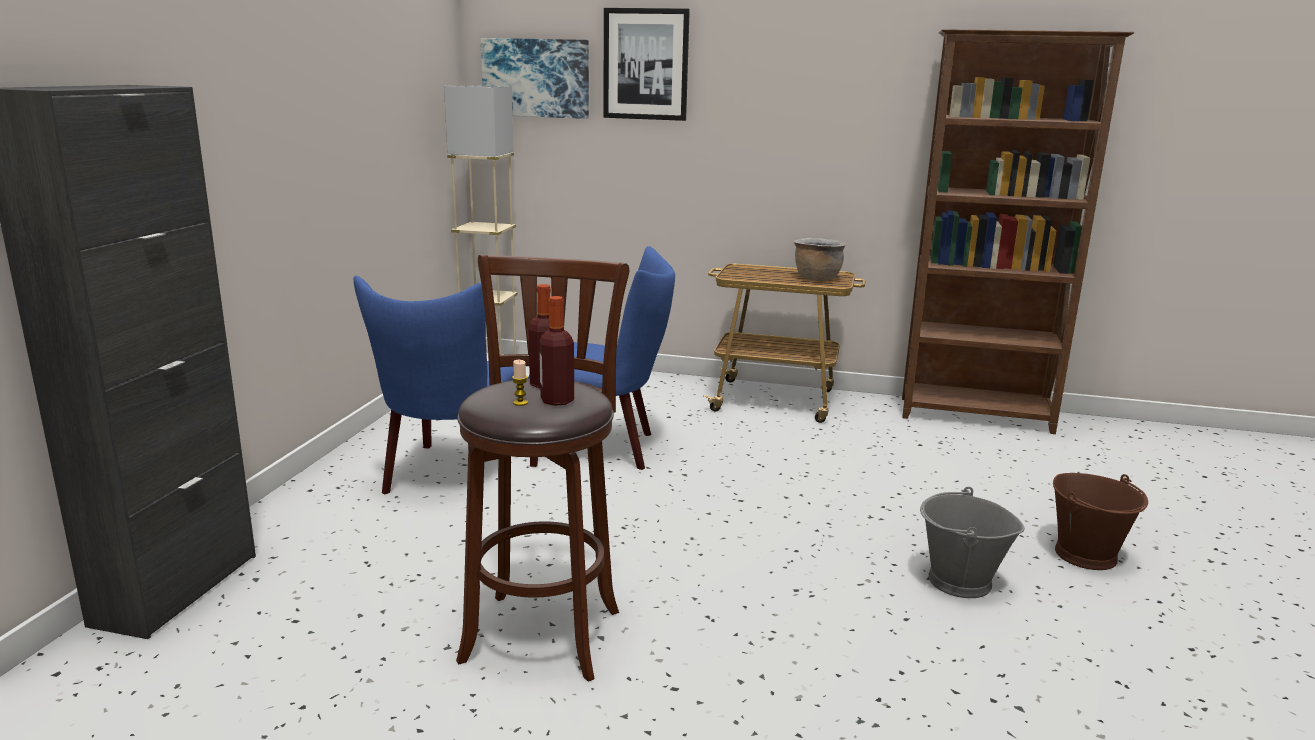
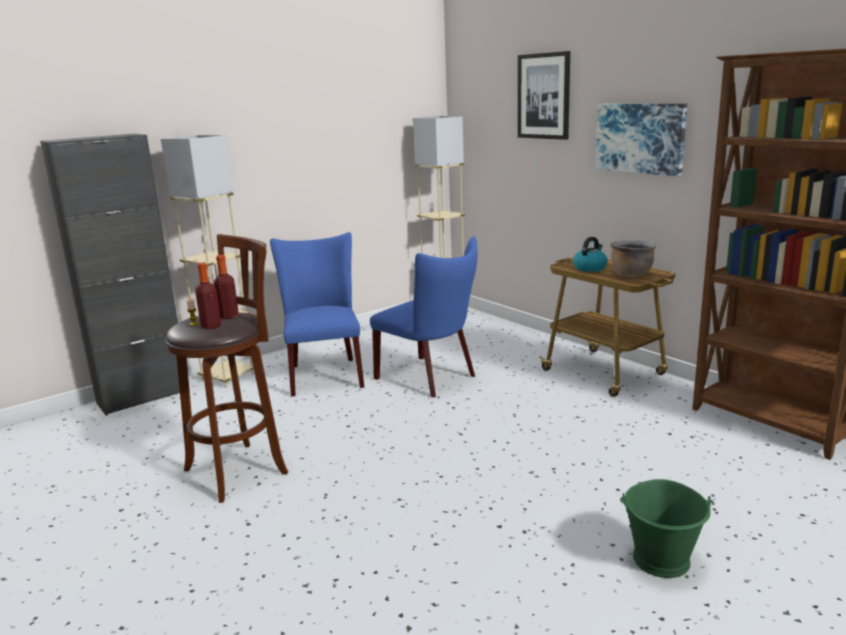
camera: 40 degrees right, 0 degrees up
(292, 518) = (228, 377): none -> beige floor lamp
(448, 477) = (324, 374): blue chair -> blue chair turned 120 degrees clockwise
(536, 78) = (483, 109): picture -> picture (640, 138)
(764, 276) = (590, 268): none -> kettle
(959, 582) = (516, 537): grey bucket -> none
(1086, 555) = (662, 560): brown bucket -> green bucket

